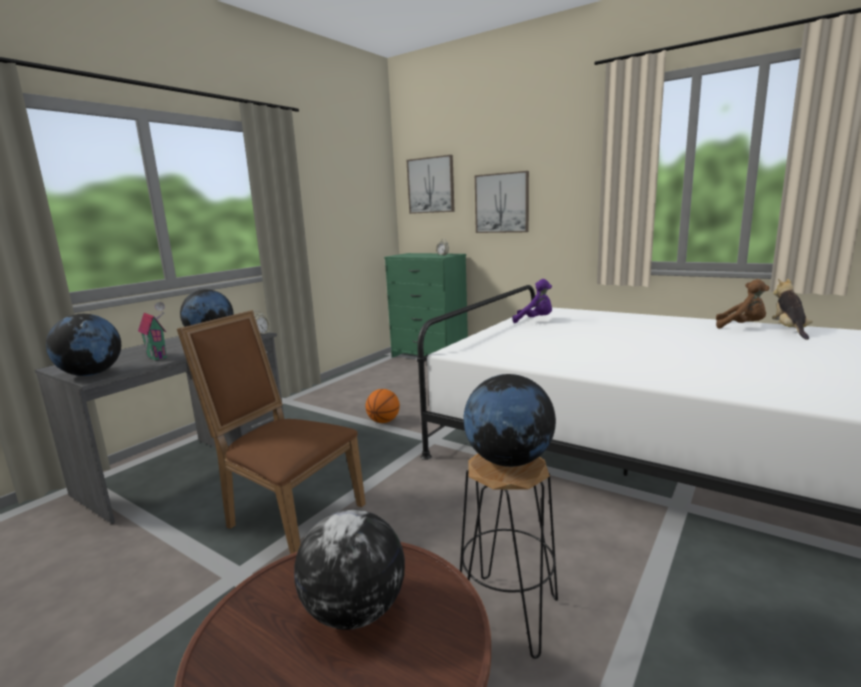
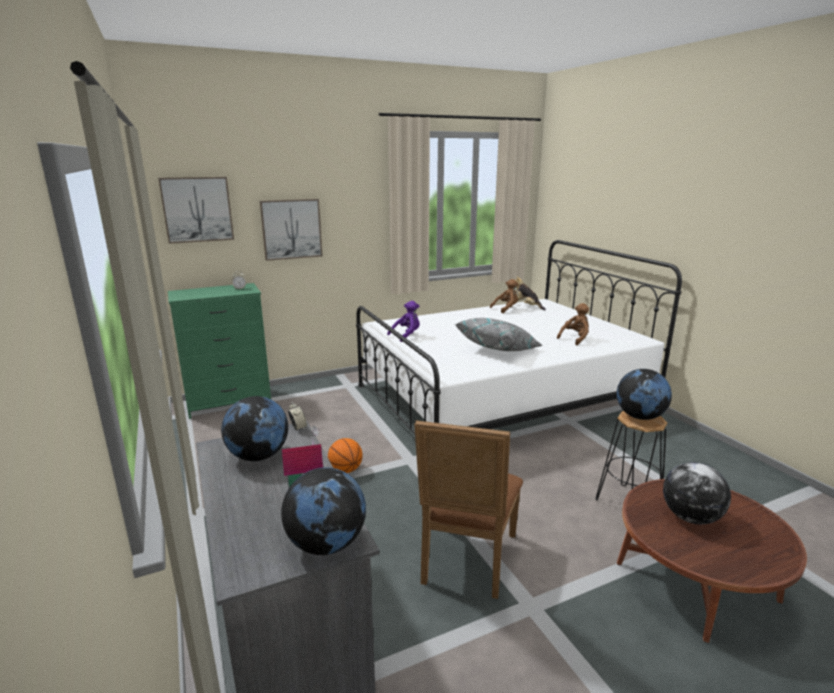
camera: 60 degrees left, 5 degrees up
(288, 516) = (465, 561): brown chair -> brown chair turned 45 degrees counterclockwise
(579, 351) = (498, 349): none -> grey pillow
(729, 372) = (575, 339): none -> brown plush toy

